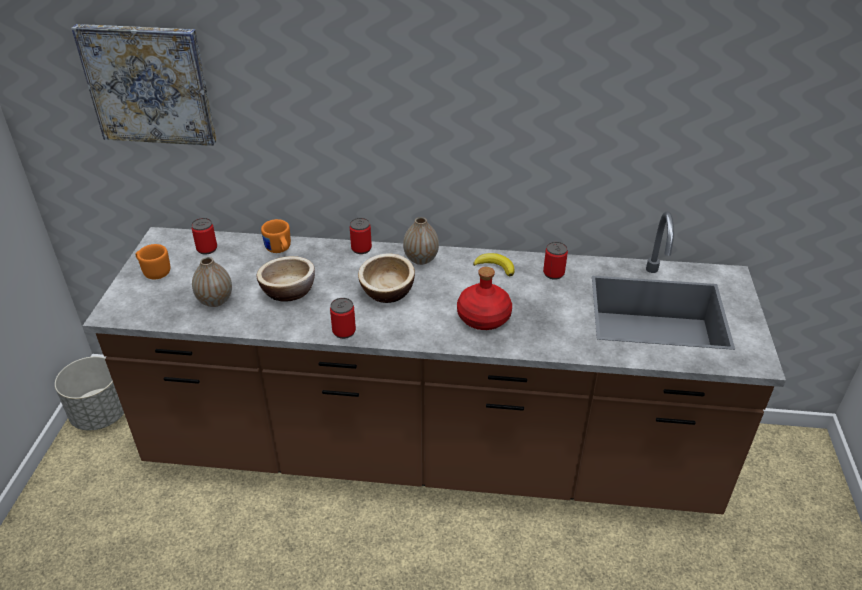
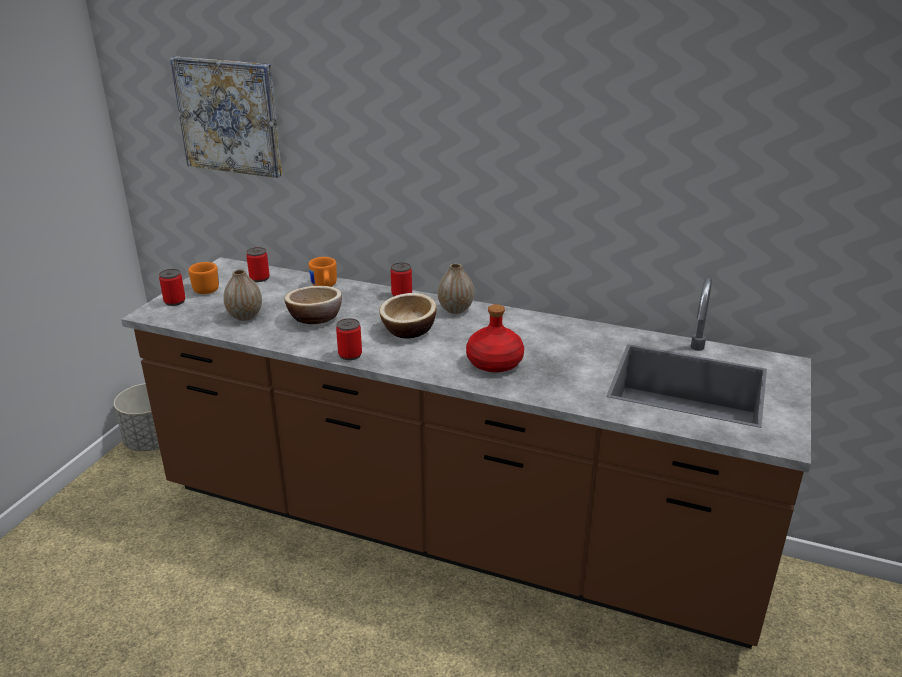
camera: 15 degrees right, 10 degrees down
(495, 267) = (528, 324): banana -> none
(553, 273) = (586, 337): can -> can (174, 301)

